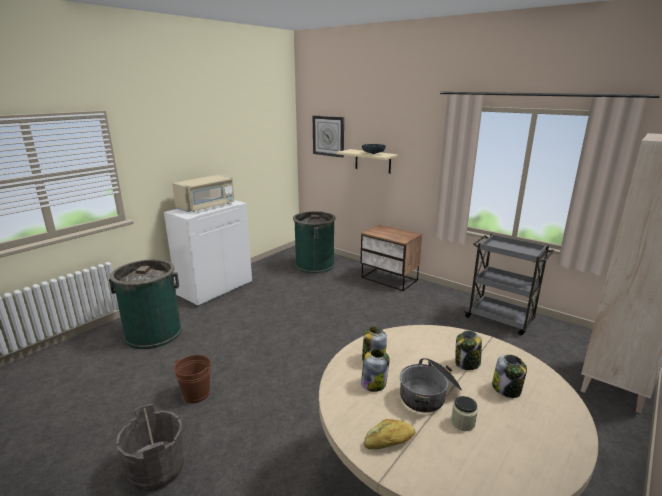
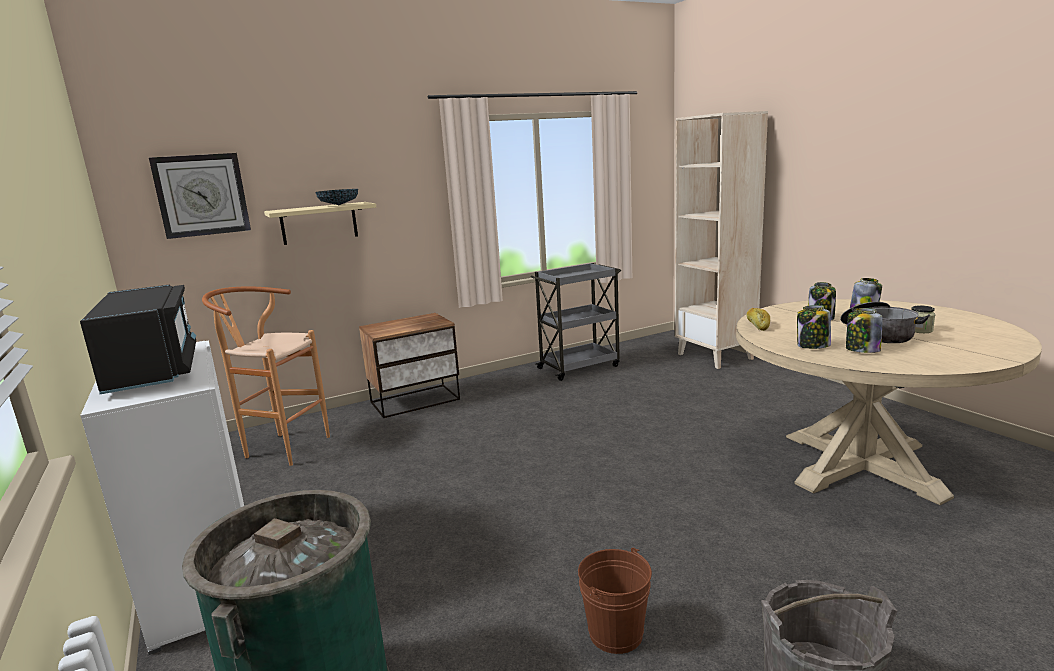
camera: 65 degrees left, 5 degrees down
(207, 206) = (153, 370): beige microwave -> black microwave
(315, 265) = (280, 447): green trash can -> brown stool
(389, 442) = (962, 354): bread -> bread (758, 325)

